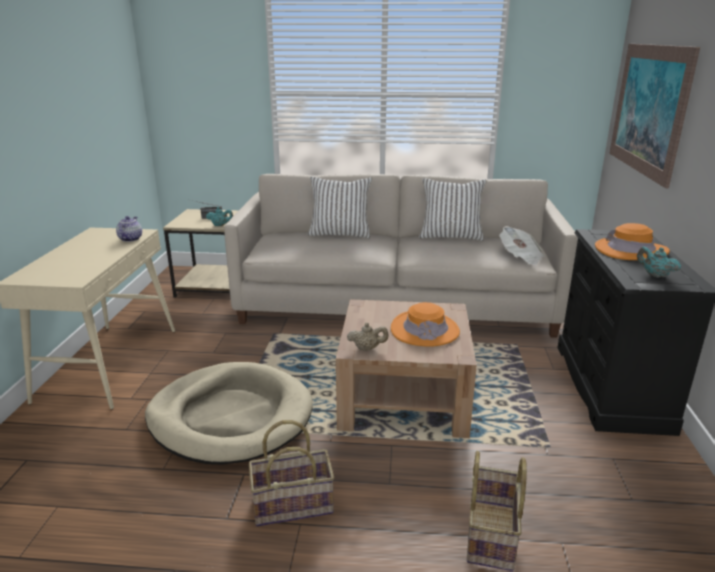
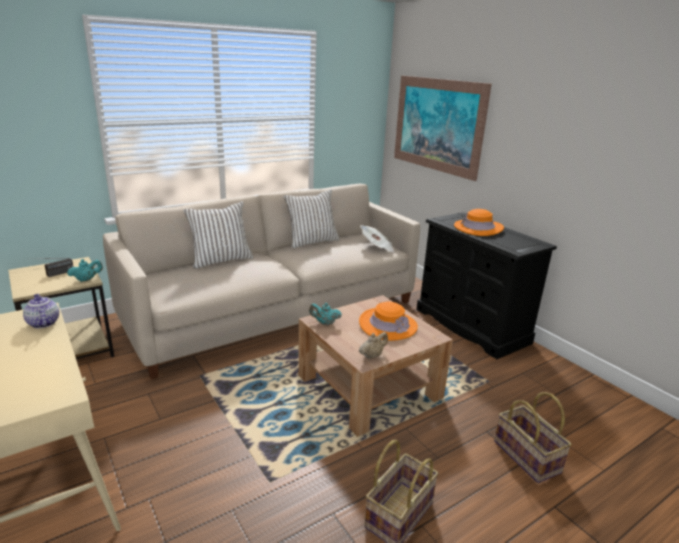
camera: 40 degrees left, 0 degrees up
(230, 417) = (258, 471): beige dog bed -> none
(654, 275) = (515, 242): turquoise teapot -> turquoise teapot (324, 323)

